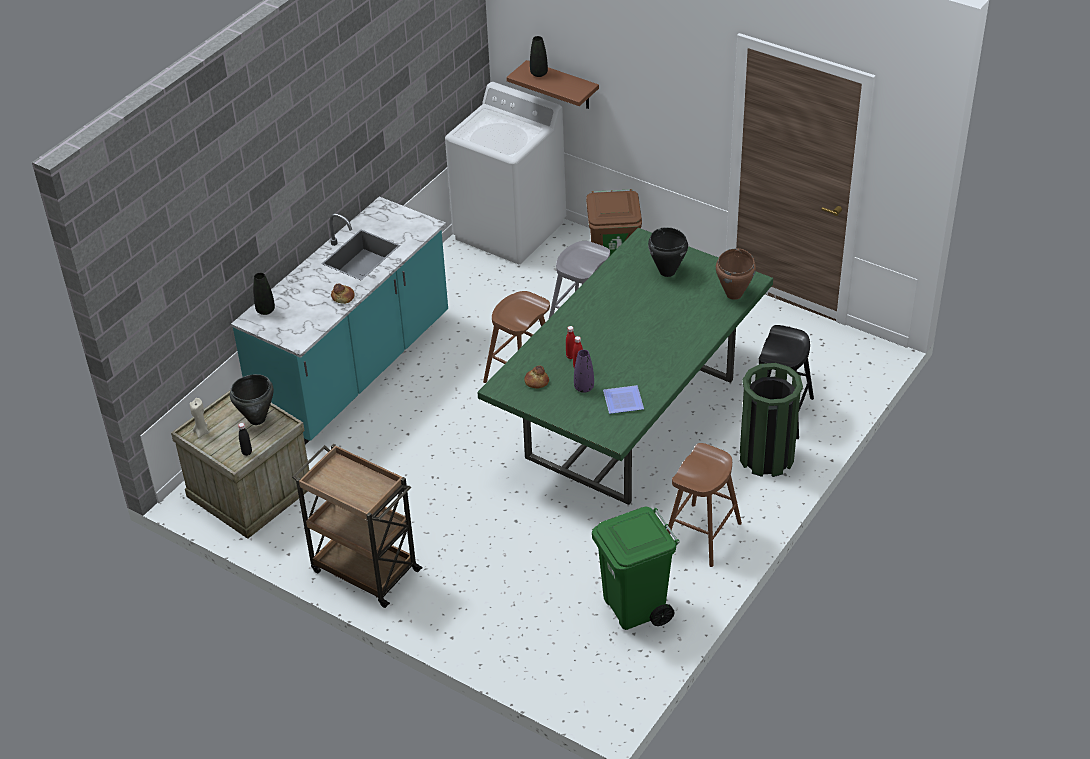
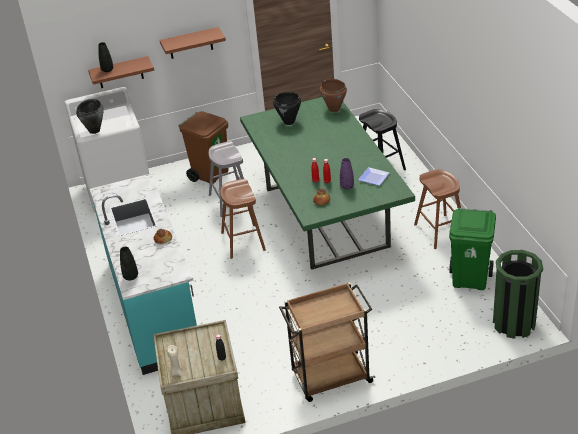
camera: 50 degrees left, 5 degrees down
(257, 419) = (196, 340): black cooking pot -> black cooking pot (95, 130)
(654, 99) = (190, 43): none -> brown shelf
(766, 457) = (407, 185): green trash can -> green trash can (514, 323)

